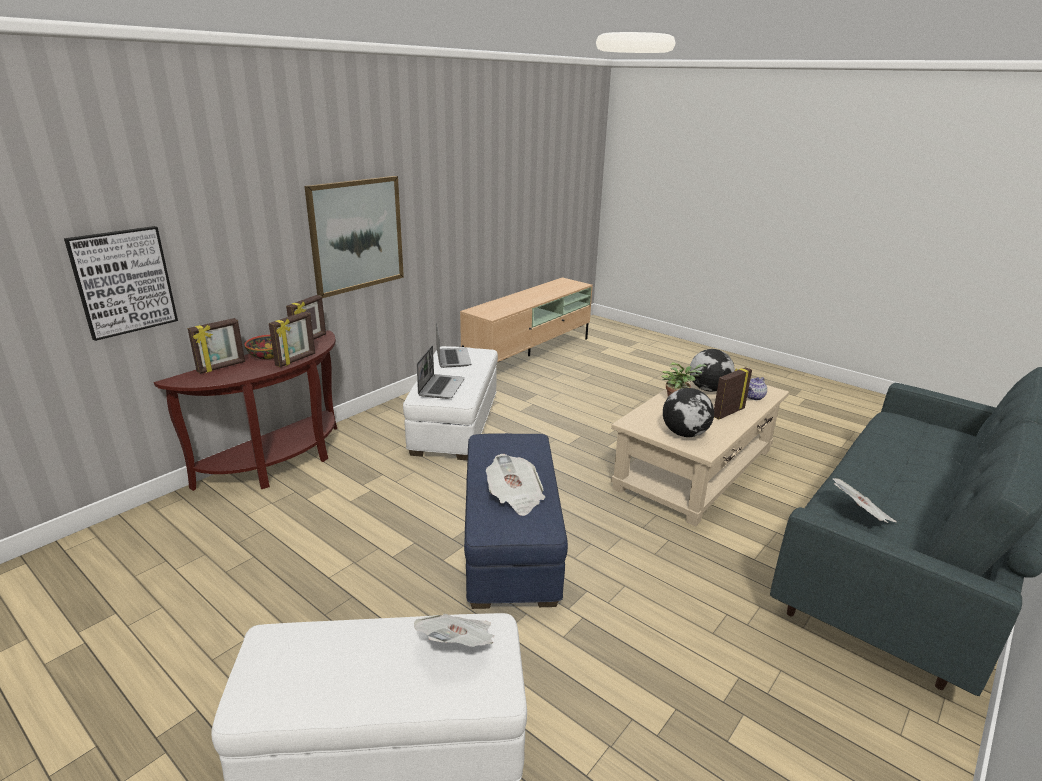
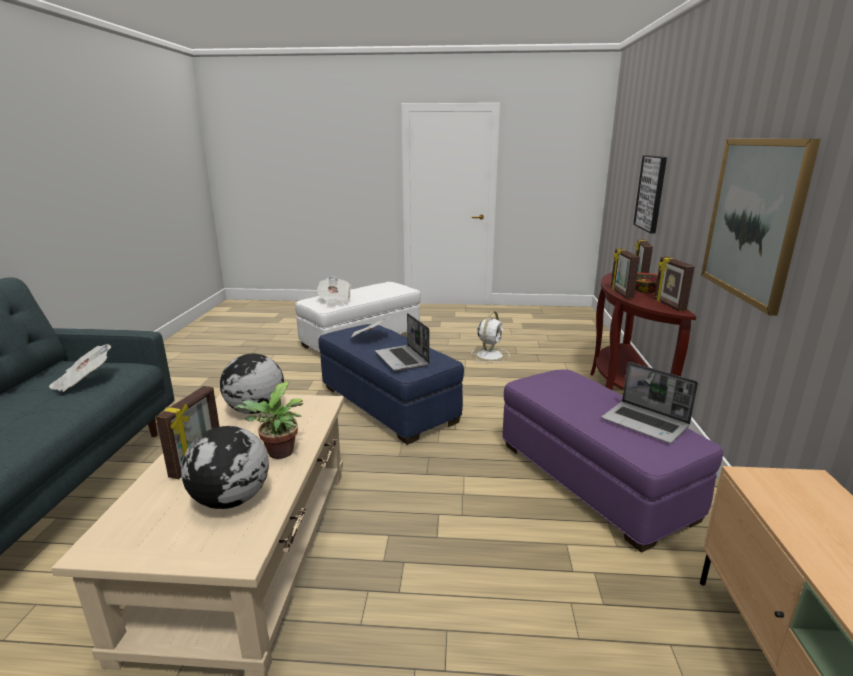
camera: 145 degrees right, 5 degrees down
(285, 571) = (490, 354): none -> white fan
(441, 387) = (566, 384): laptop -> laptop (402, 359)
(454, 424) = (593, 480): white ottoman -> purple ottoman
(754, 397) = (143, 512): teapot -> none

